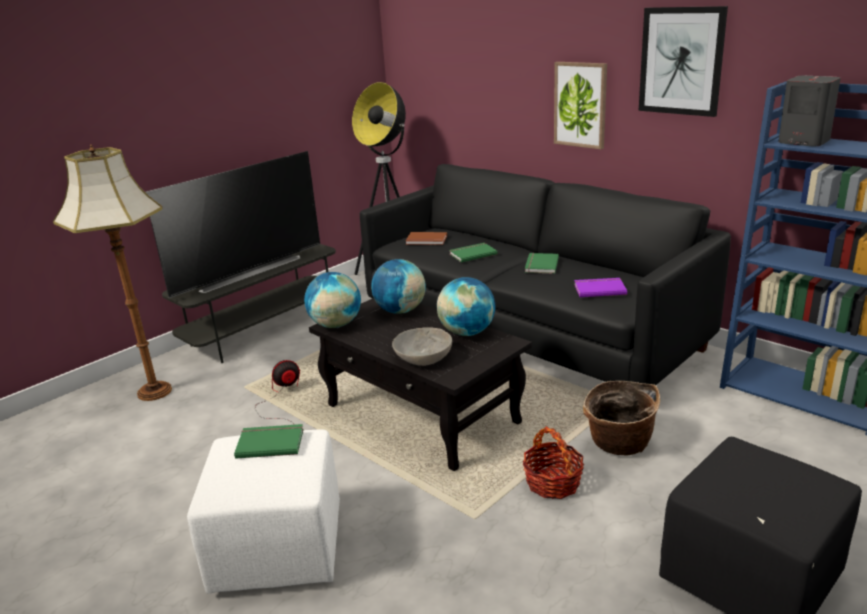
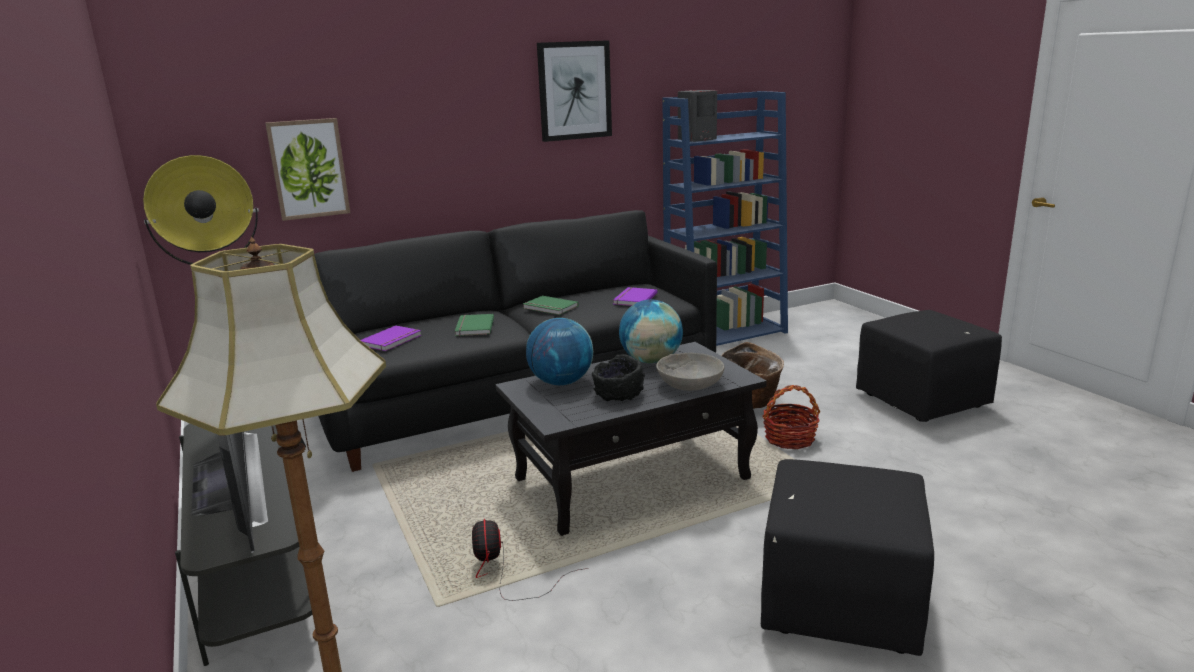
camera: 70 degrees left, 5 degrees down
(270, 442) = (809, 485): green book -> none
(278, 547) = (837, 603): white ottoman -> black ottoman
(335, 325) = (558, 418): globe -> none
(387, 335) = (618, 395): none -> black bowl
(426, 240) = (392, 340): brown book -> purple book
(580, 105) = (476, 147): picture -> picture (308, 169)

